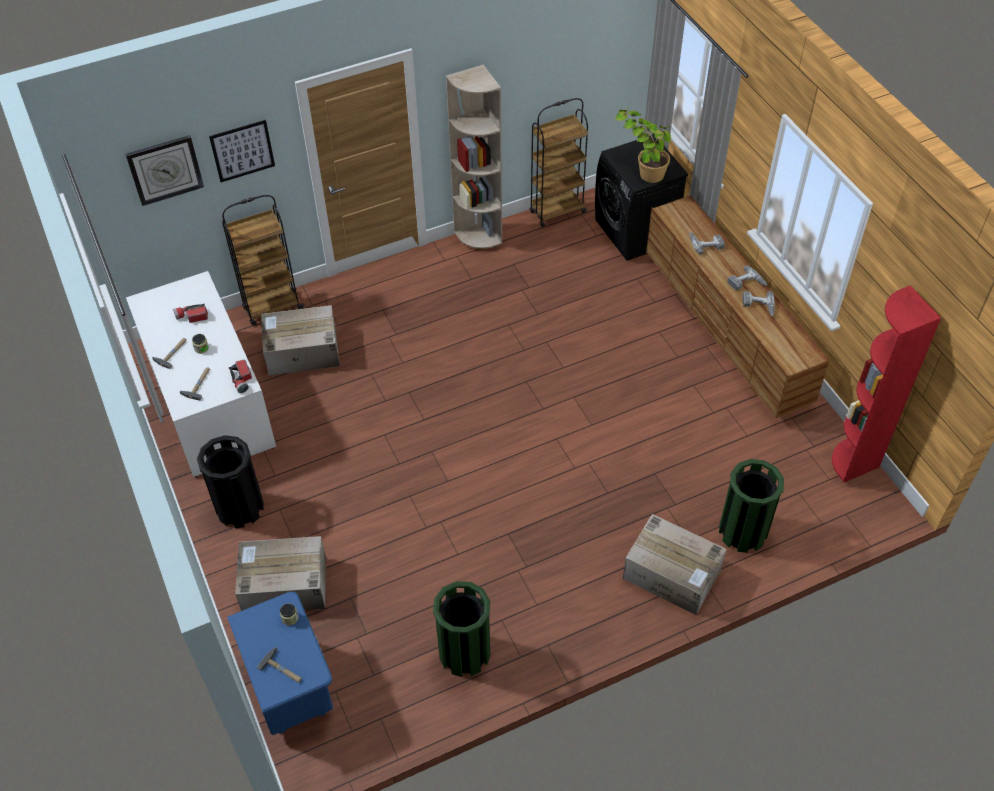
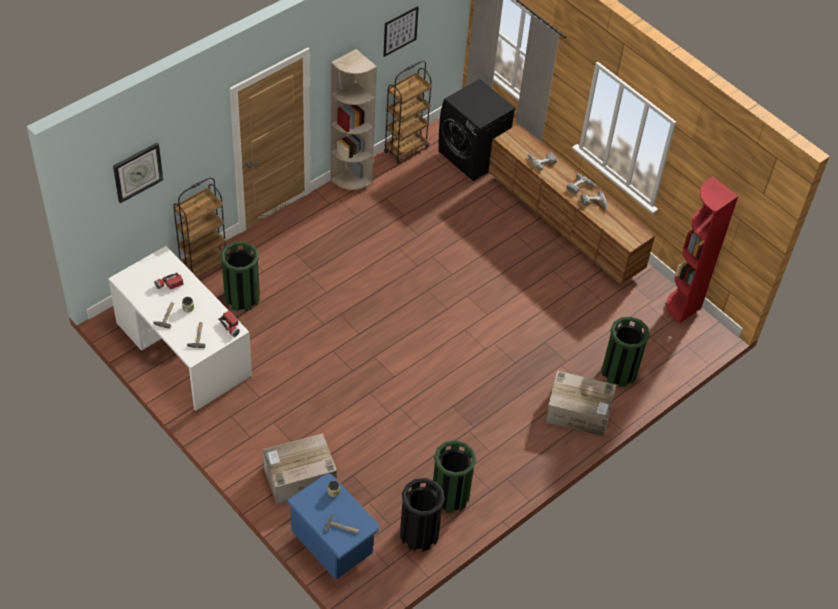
camera: 20 degrees left, 0 degrees up
(240, 508) = (242, 427): black trash can -> black trash can (419, 534)
(242, 151) = (190, 147): picture -> picture (400, 31)
(301, 351) = (242, 297): cardboard box -> green trash can
(643, 168) = (480, 108): potted plant -> none

